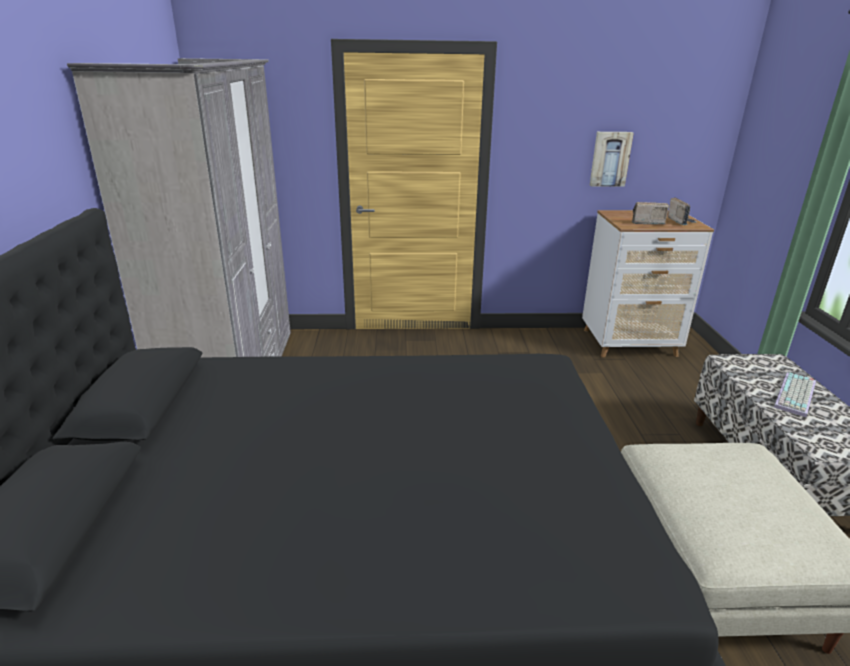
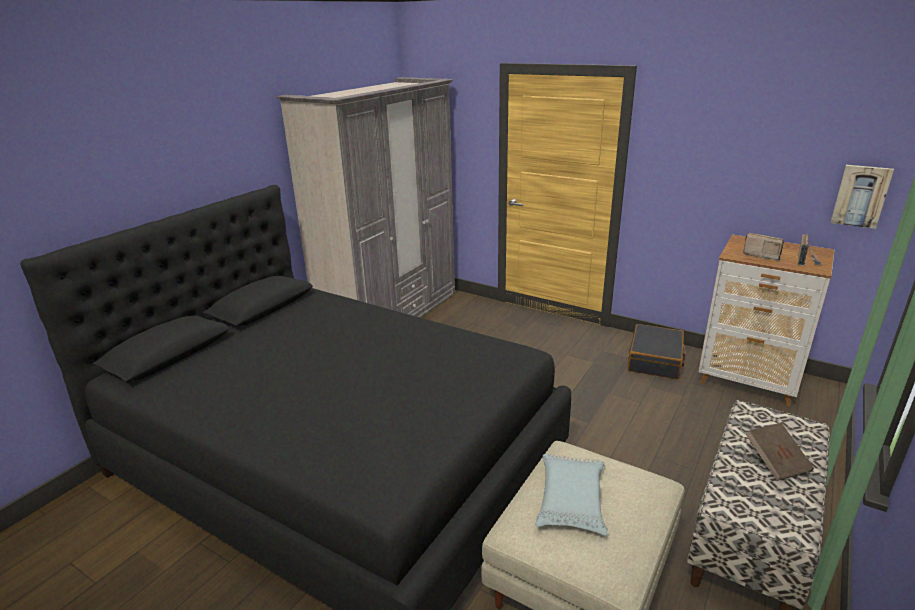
camera: 35 degrees right, 0 degrees up
(549, 348) = (655, 360): none -> black suitcase
(610, 159) = (749, 184): picture -> picture (860, 196)
(721, 496) = (571, 498): none -> blue pillow
(796, 395) = (776, 461): keyboard -> brown book

